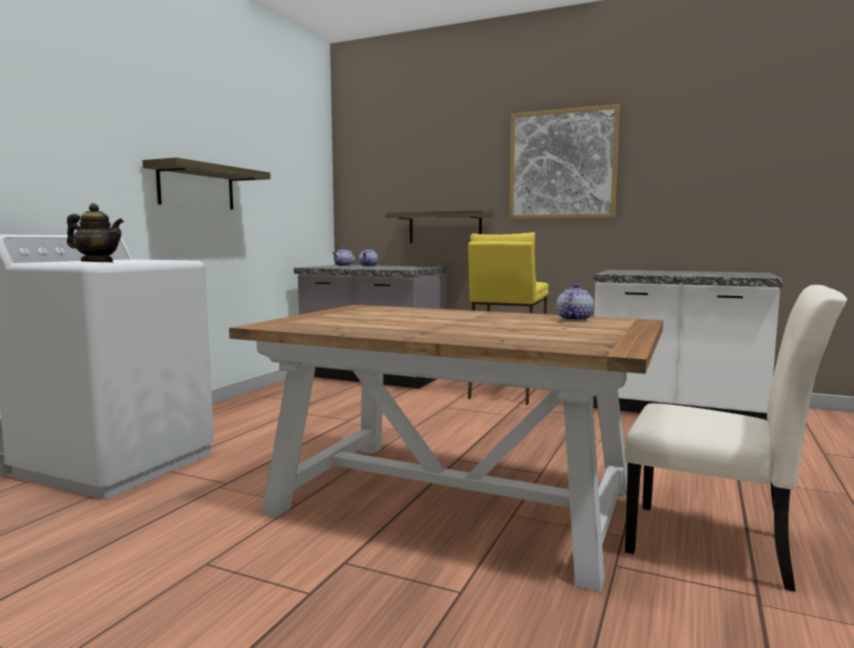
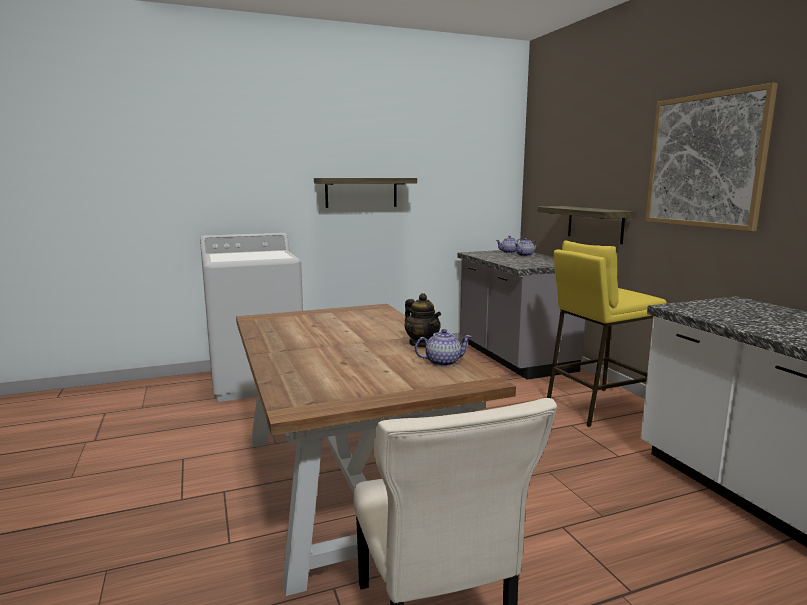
camera: 45 degrees right, 5 degrees up
(97, 262) = (227, 258): teapot -> teapot (422, 344)

